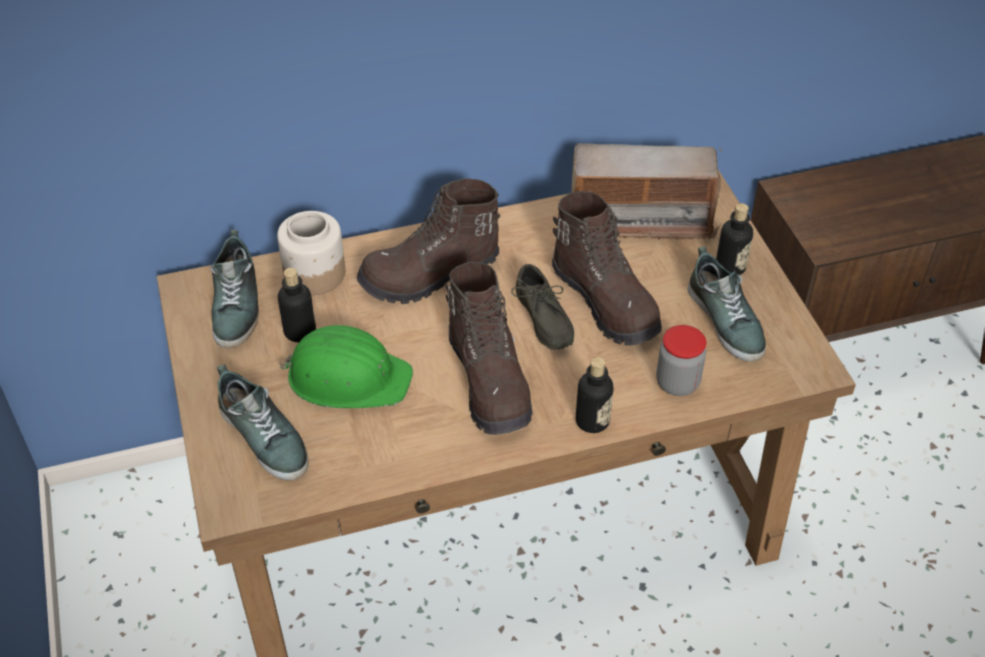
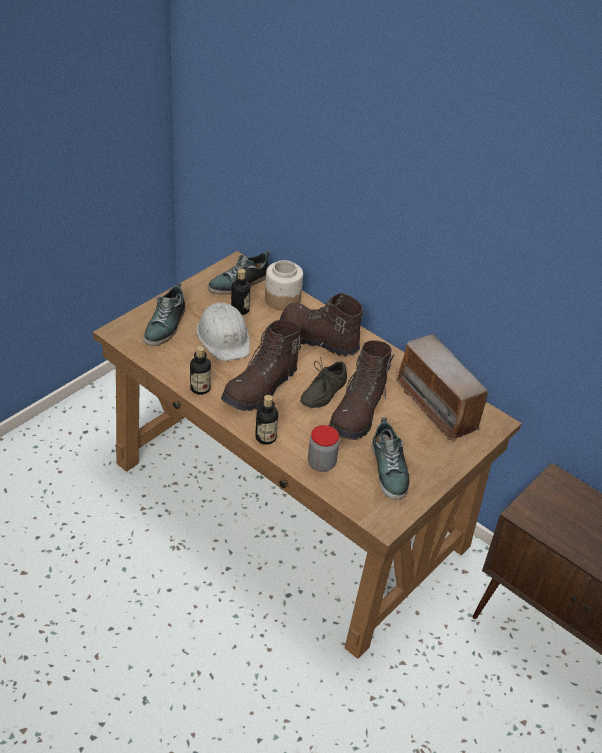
camera: 55 degrees right, 5 degrees down
(348, 377) = (224, 337): green hard hat -> white hard hat
(726, 320) = (389, 469): shoe -> shoe turned 45 degrees counterclockwise
(730, 267) = (436, 458): bottle -> bottle (200, 388)

